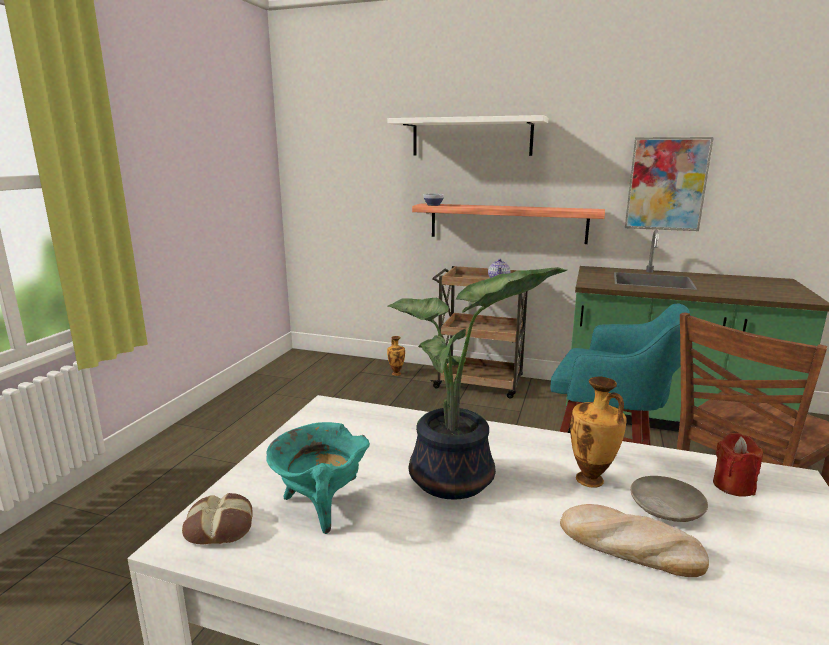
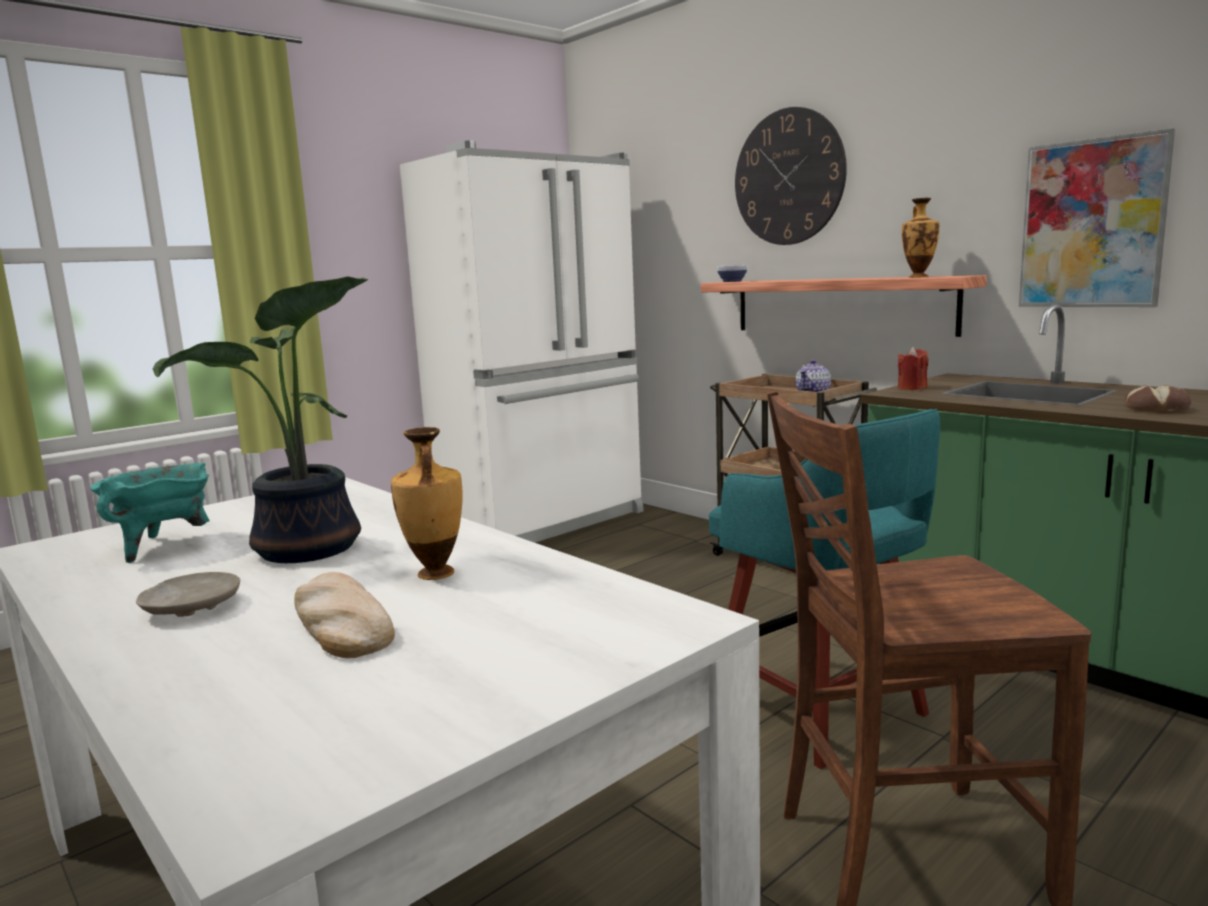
camera: 30 degrees right, 5 degrees down
(220, 526) = (75, 544): bread -> bread (1156, 408)
(291, 380) = (544, 522): none -> white fridge
(396, 373) = (683, 531): vase -> vase (918, 277)
(471, 137) = (788, 177): white shelf -> wall clock
(665, 508) = (455, 608): beige plate -> beige plate (192, 607)
(733, 486) = (590, 608): red candle -> red candle (912, 388)

